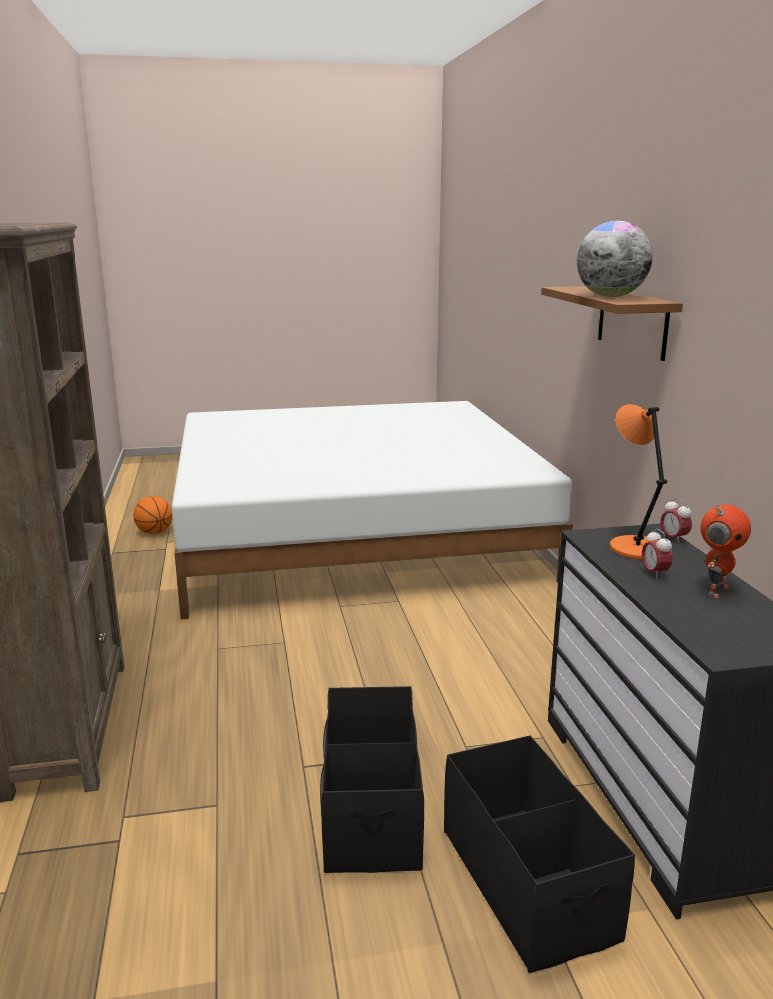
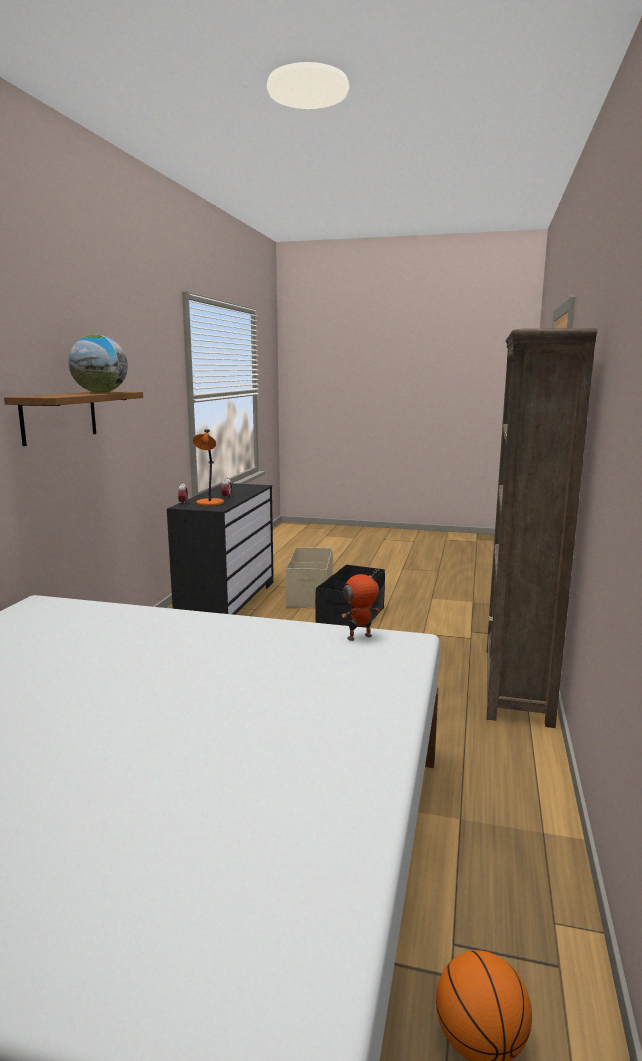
camera: 155 degrees left, 5 degrees down
(528, 882) = (310, 595): black storage box -> beige storage box
(715, 590) = (219, 493): toy robot -> toy robot (360, 638)

